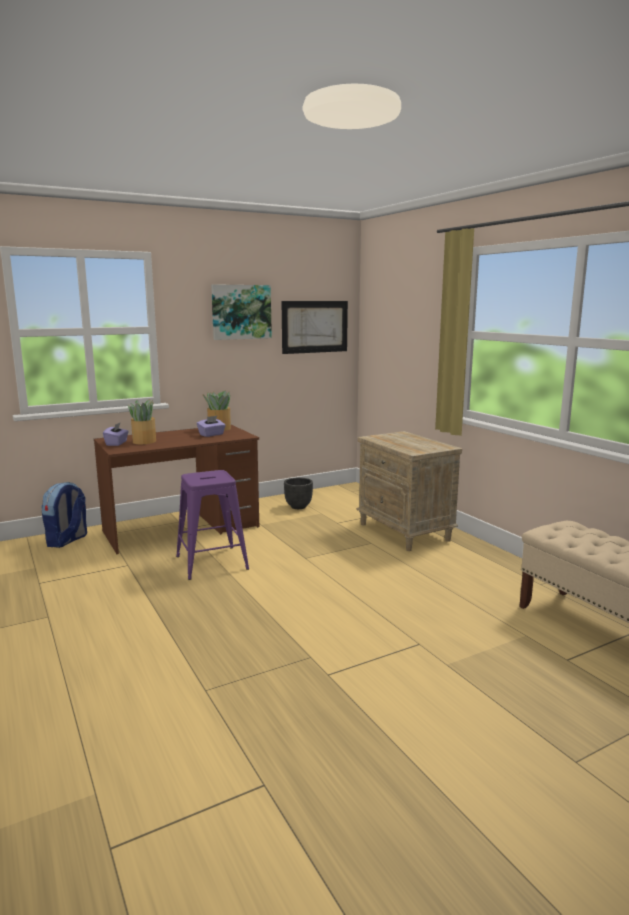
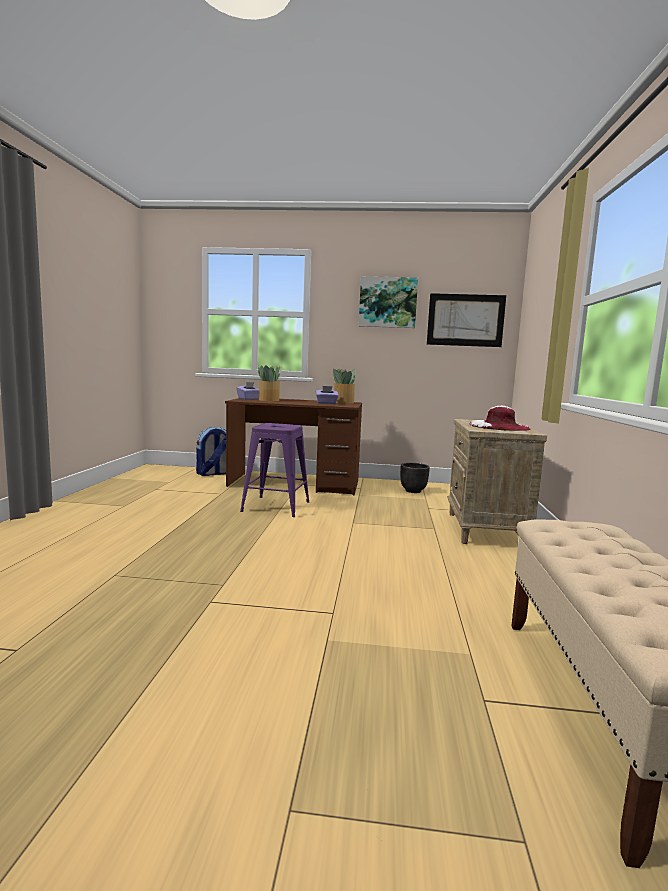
camera: 35 degrees right, 5 degrees down
(413, 443) = (499, 426): none -> white hat

